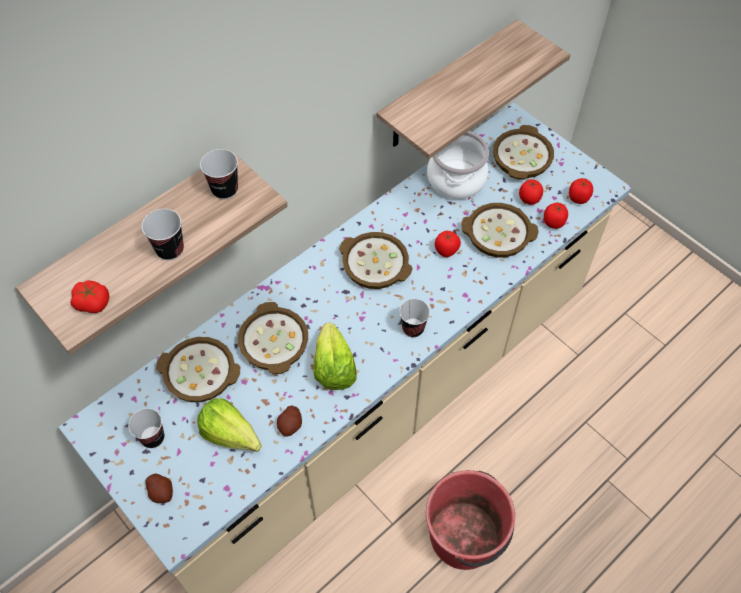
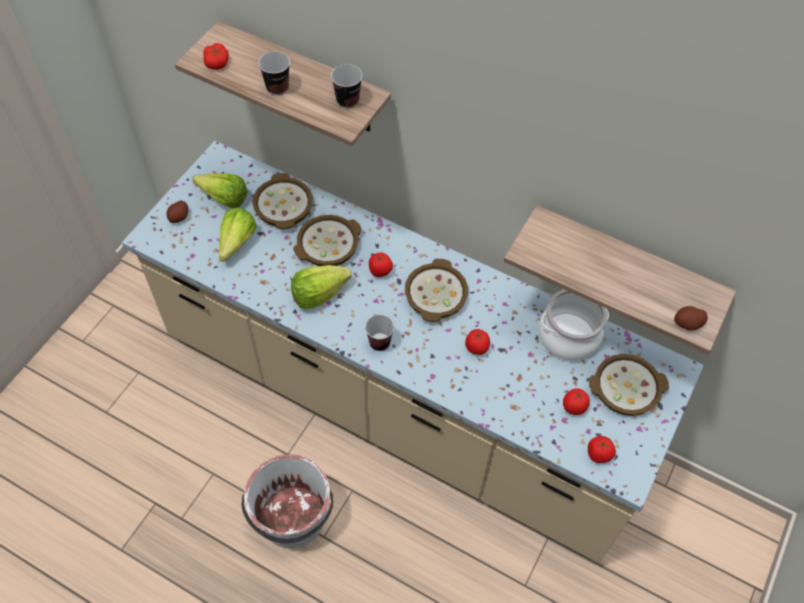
camera: 70 degrees right, 0 degrees up
(153, 438) = (221, 197): cup -> lettuce
(290, 425) = (256, 280): potato -> potato (687, 323)
(465, 536) = (293, 518): red bucket -> white bucket
(497, 235) = (515, 388): bowl -> none
(553, 223) = (554, 437): tomato -> tomato (380, 272)

